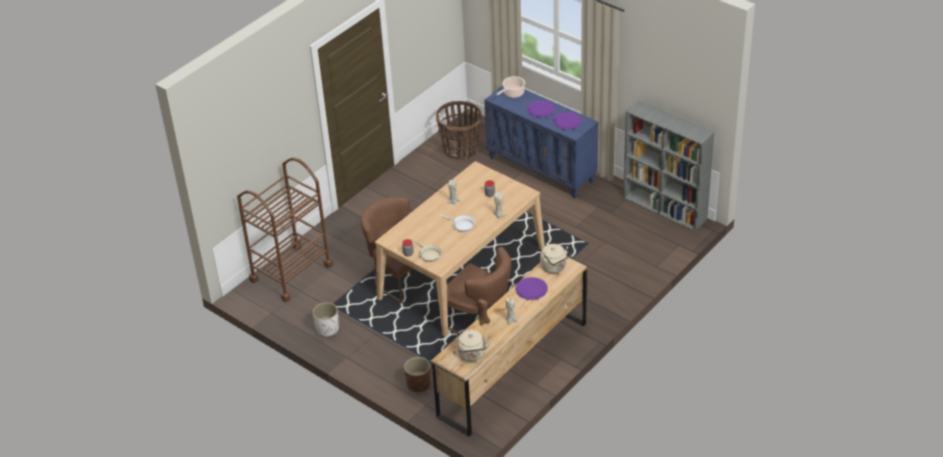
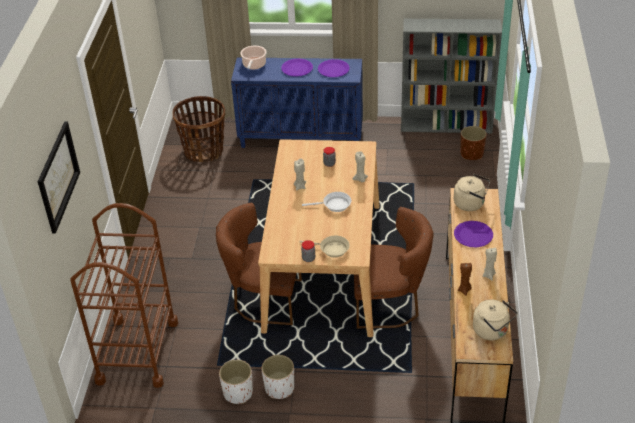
camera: 35 degrees left, 0 degrees up
(253, 123) = (58, 176): none -> picture
(355, 339) = (280, 388): none -> white planter
(418, 384) = (395, 401): brown planter -> brown planter (471, 154)

